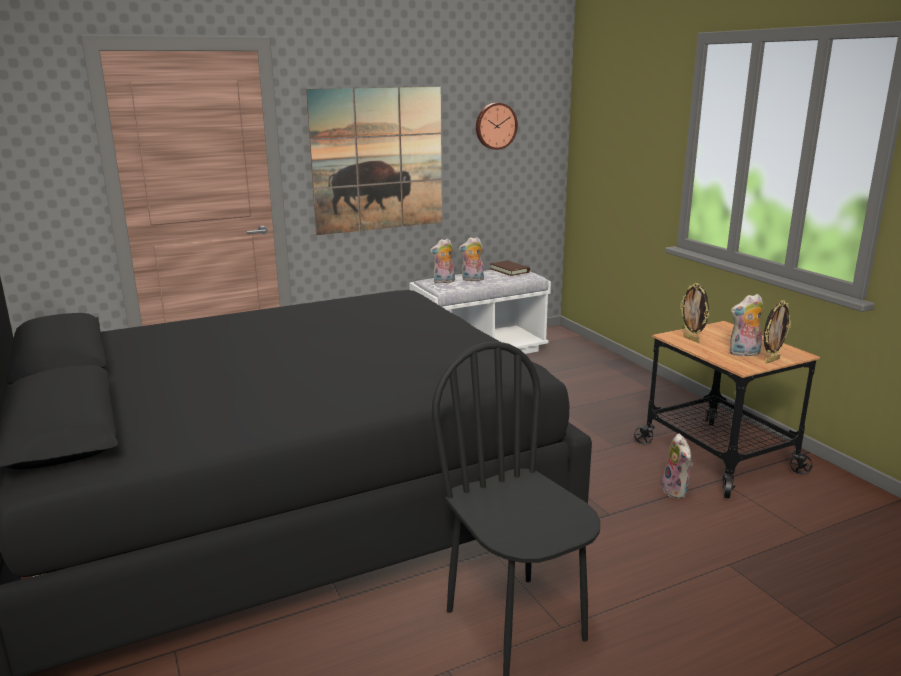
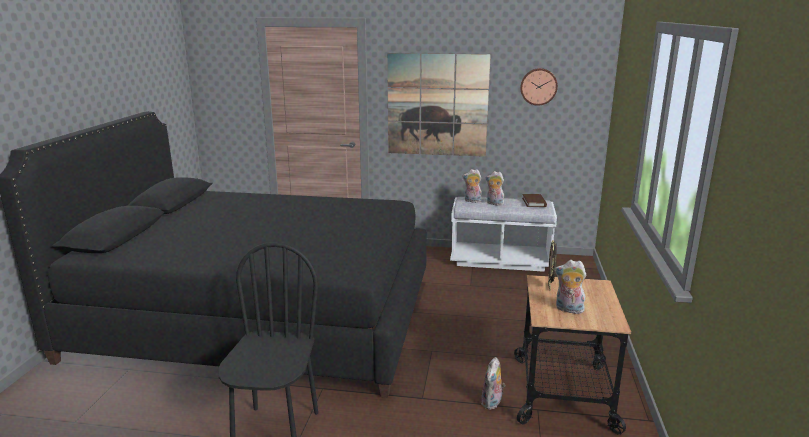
camera: 35 degrees right, 0 degrees up
(771, 360) = (579, 321): picture frame -> none

